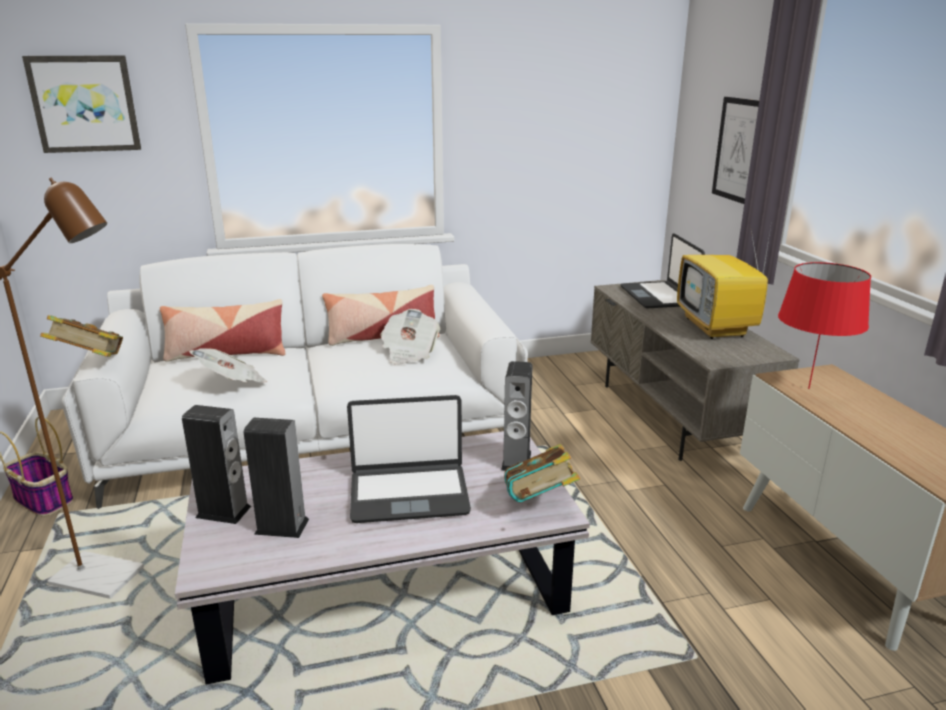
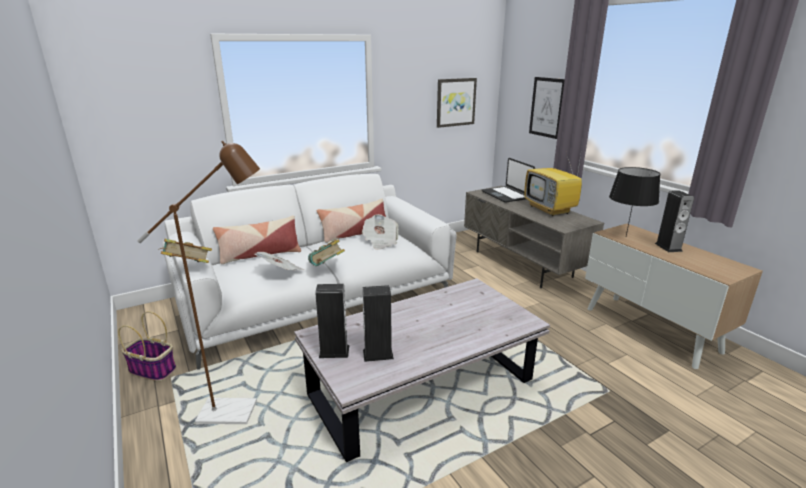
camera: 15 degrees left, 0 degrees up
(84, 104) = (140, 90): picture -> picture (455, 102)
(409, 494) = (439, 324): laptop -> none
(516, 460) = (486, 296): speaker -> speaker (668, 247)
(539, 502) = (516, 317): book -> book (327, 268)
(808, 388) = (625, 237): red table lamp -> black table lamp

